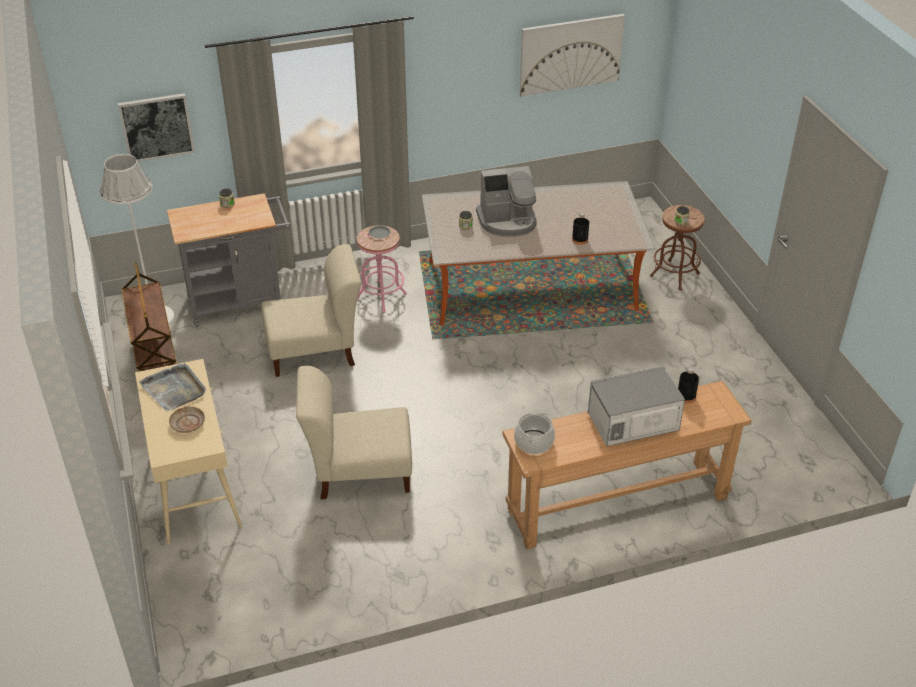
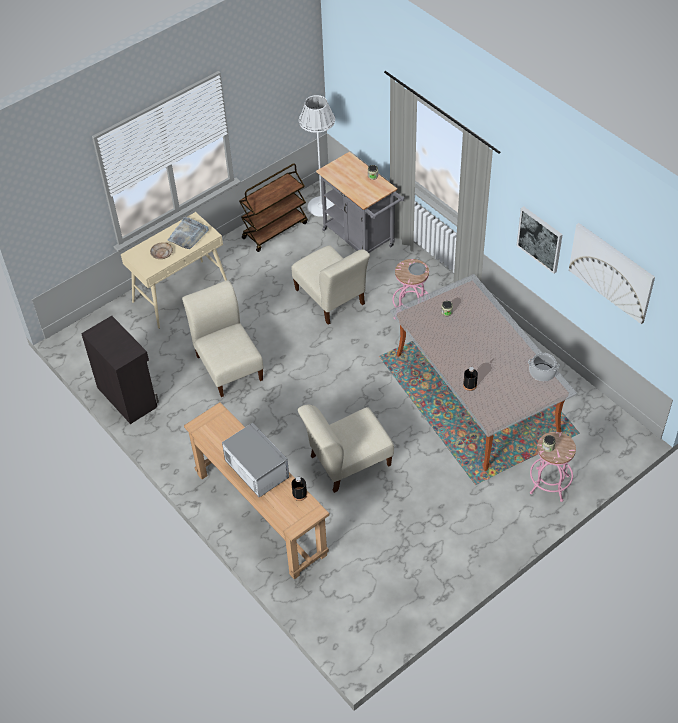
camera: 70 degrees right, 10 degrees up
(156, 127) = (364, 99): picture -> picture (540, 239)
(345, 592) = (127, 396): none -> black cabinet
(507, 221) = (468, 334): coffee machine -> none
(533, 442) = (215, 421): cooking pot -> cooking pot (542, 372)
(575, 407) = (347, 462): none -> beige chair
(674, 275) = (549, 484): brown stool -> pink stool

